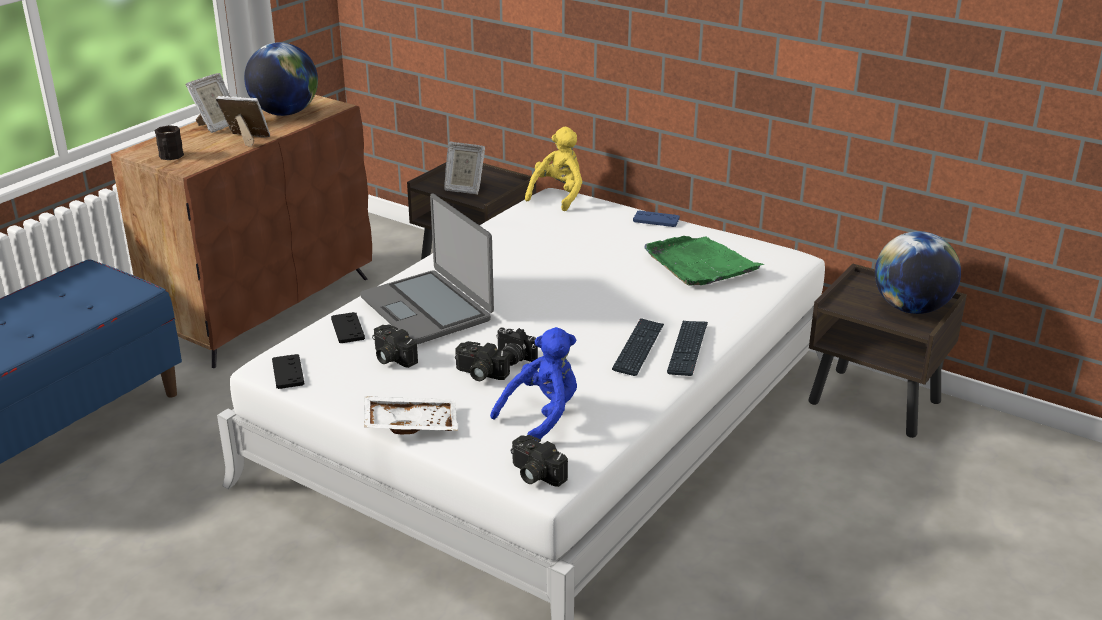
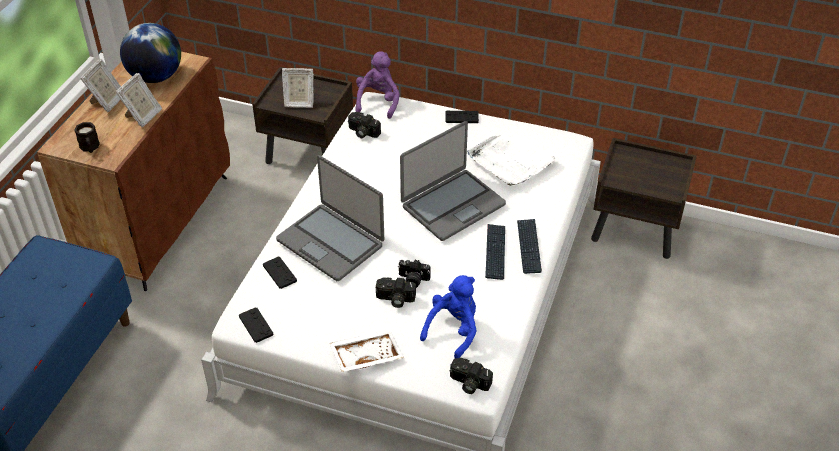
camera: 15 degrees left, 15 degrees up
(248, 140) = (143, 116): picture frame -> picture frame turned 120 degrees clockwise
(391, 358) = (324, 296): camera -> camera (362, 132)
(558, 196) = (378, 102): yellow plush toy -> purple plush toy
(603, 295) = (452, 205): none -> laptop
(656, 220) = (461, 117): blue game controller -> black game controller
(700, 264) = (510, 161): green tray -> white tray
(911, 308) = (662, 174): globe -> none

